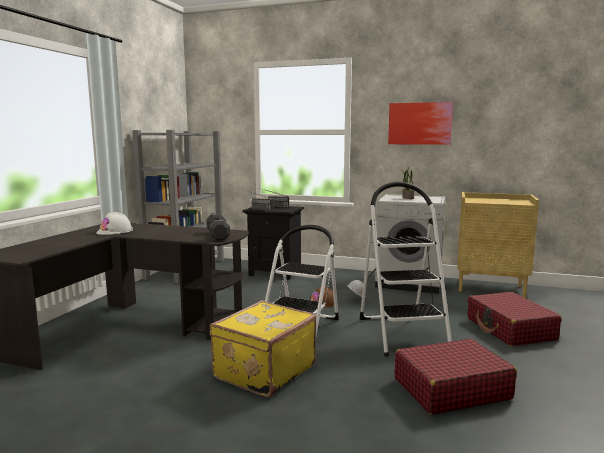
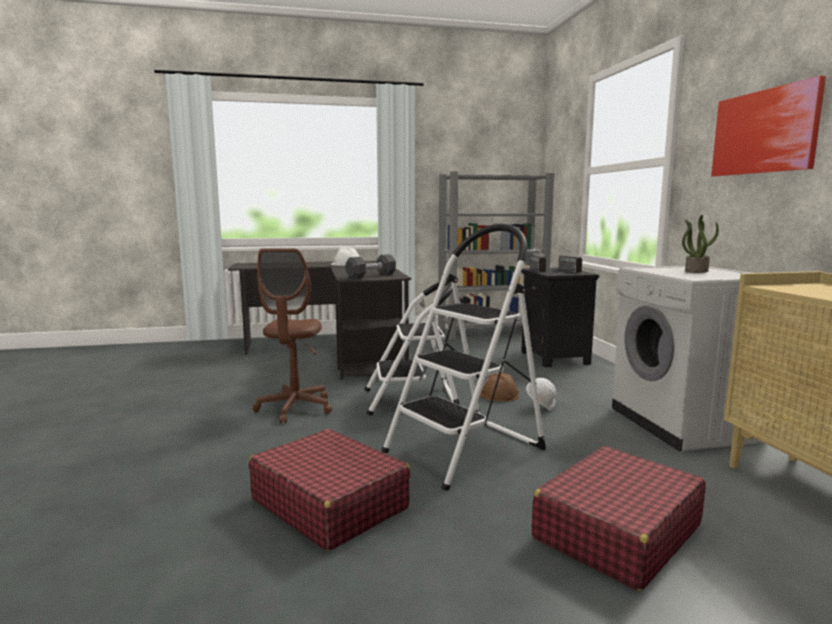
camera: 60 degrees right, 0 degrees up
(263, 371) = (295, 408): yellow suitcase -> brown office chair

